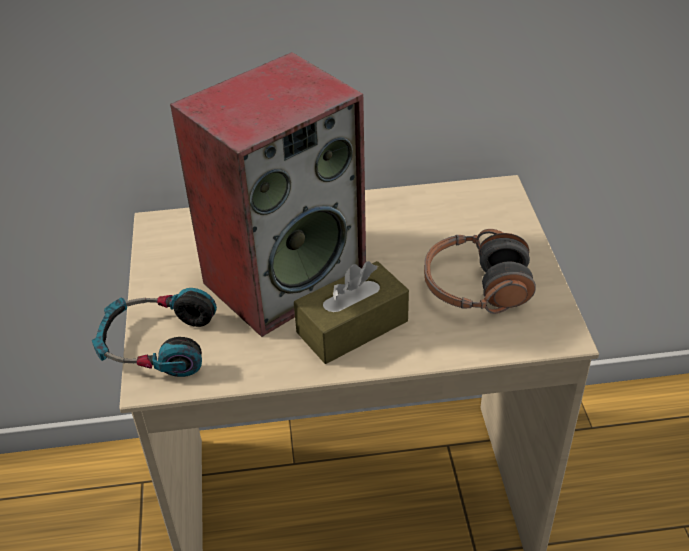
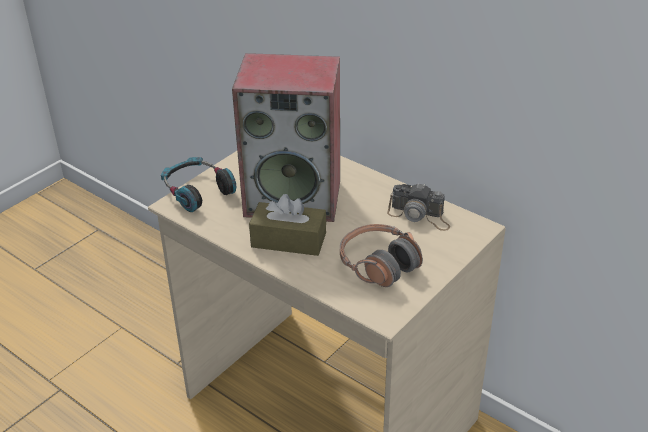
camera: 45 degrees right, 5 degrees down
(435, 213) = (419, 216): none -> camera

